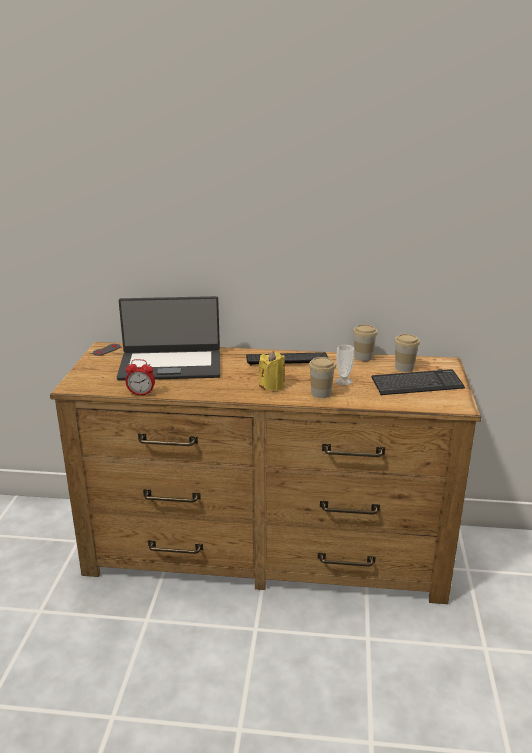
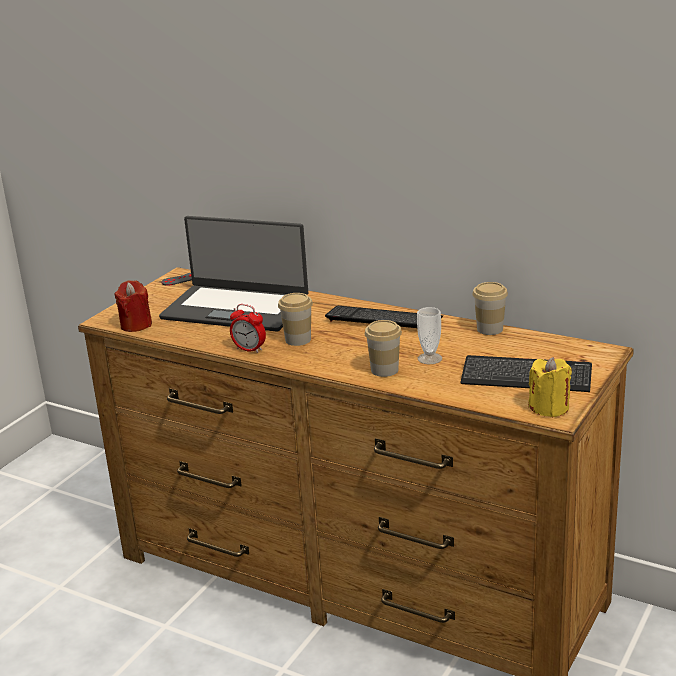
camera: 25 degrees right, 0 degrees up
(101, 387) = (136, 325): none -> red candle
(141, 394) = (172, 339): alarm clock -> alarm clock (249, 349)
(272, 385) = (333, 350): yellow candle -> yellow candle (549, 408)
(404, 368) = (532, 351): cup -> cup (298, 340)

